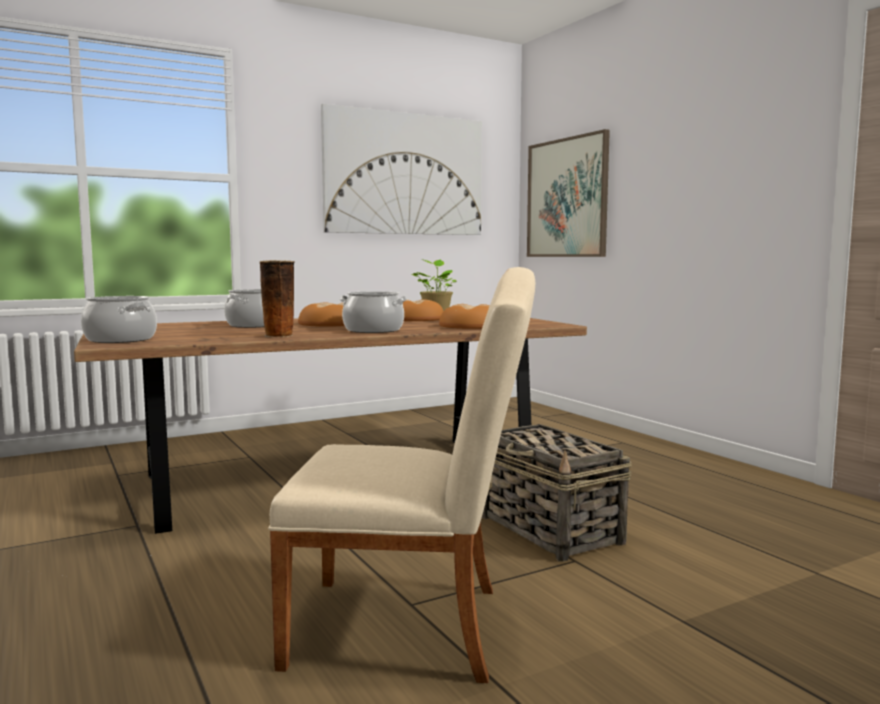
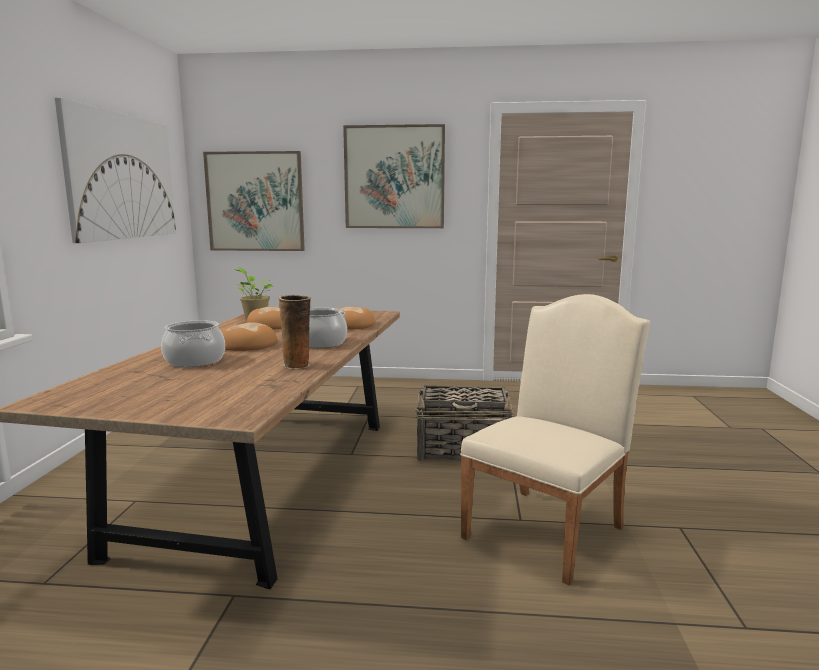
camera: 55 degrees left, 5 degrees up
(121, 339) = (205, 409): cooking pot -> none
(706, 147) = (394, 177): none -> picture

